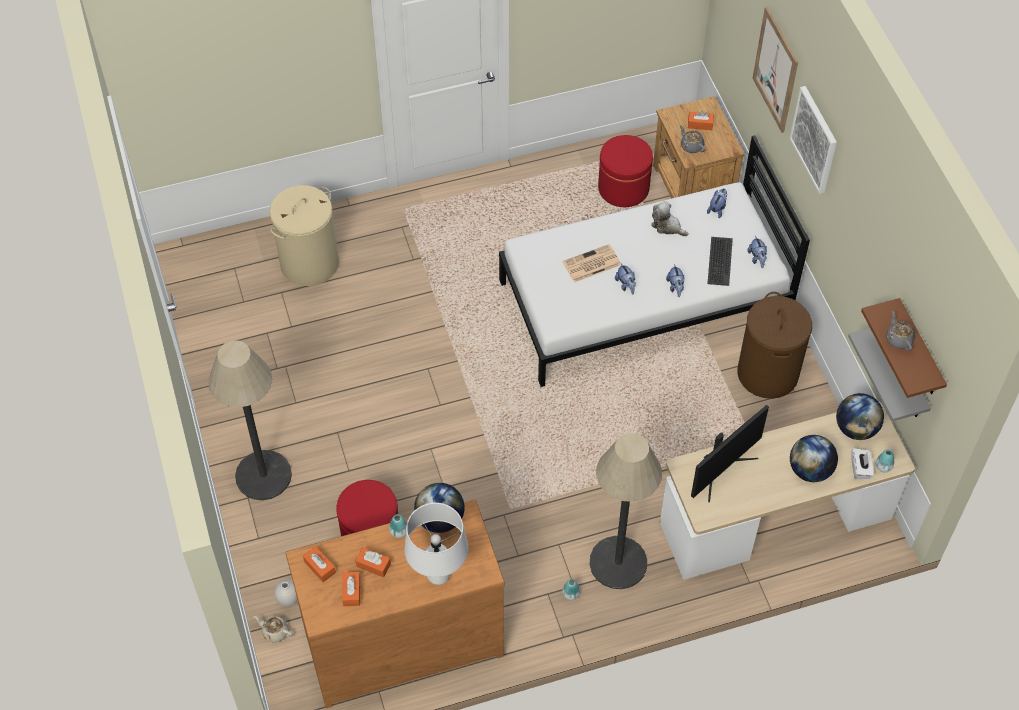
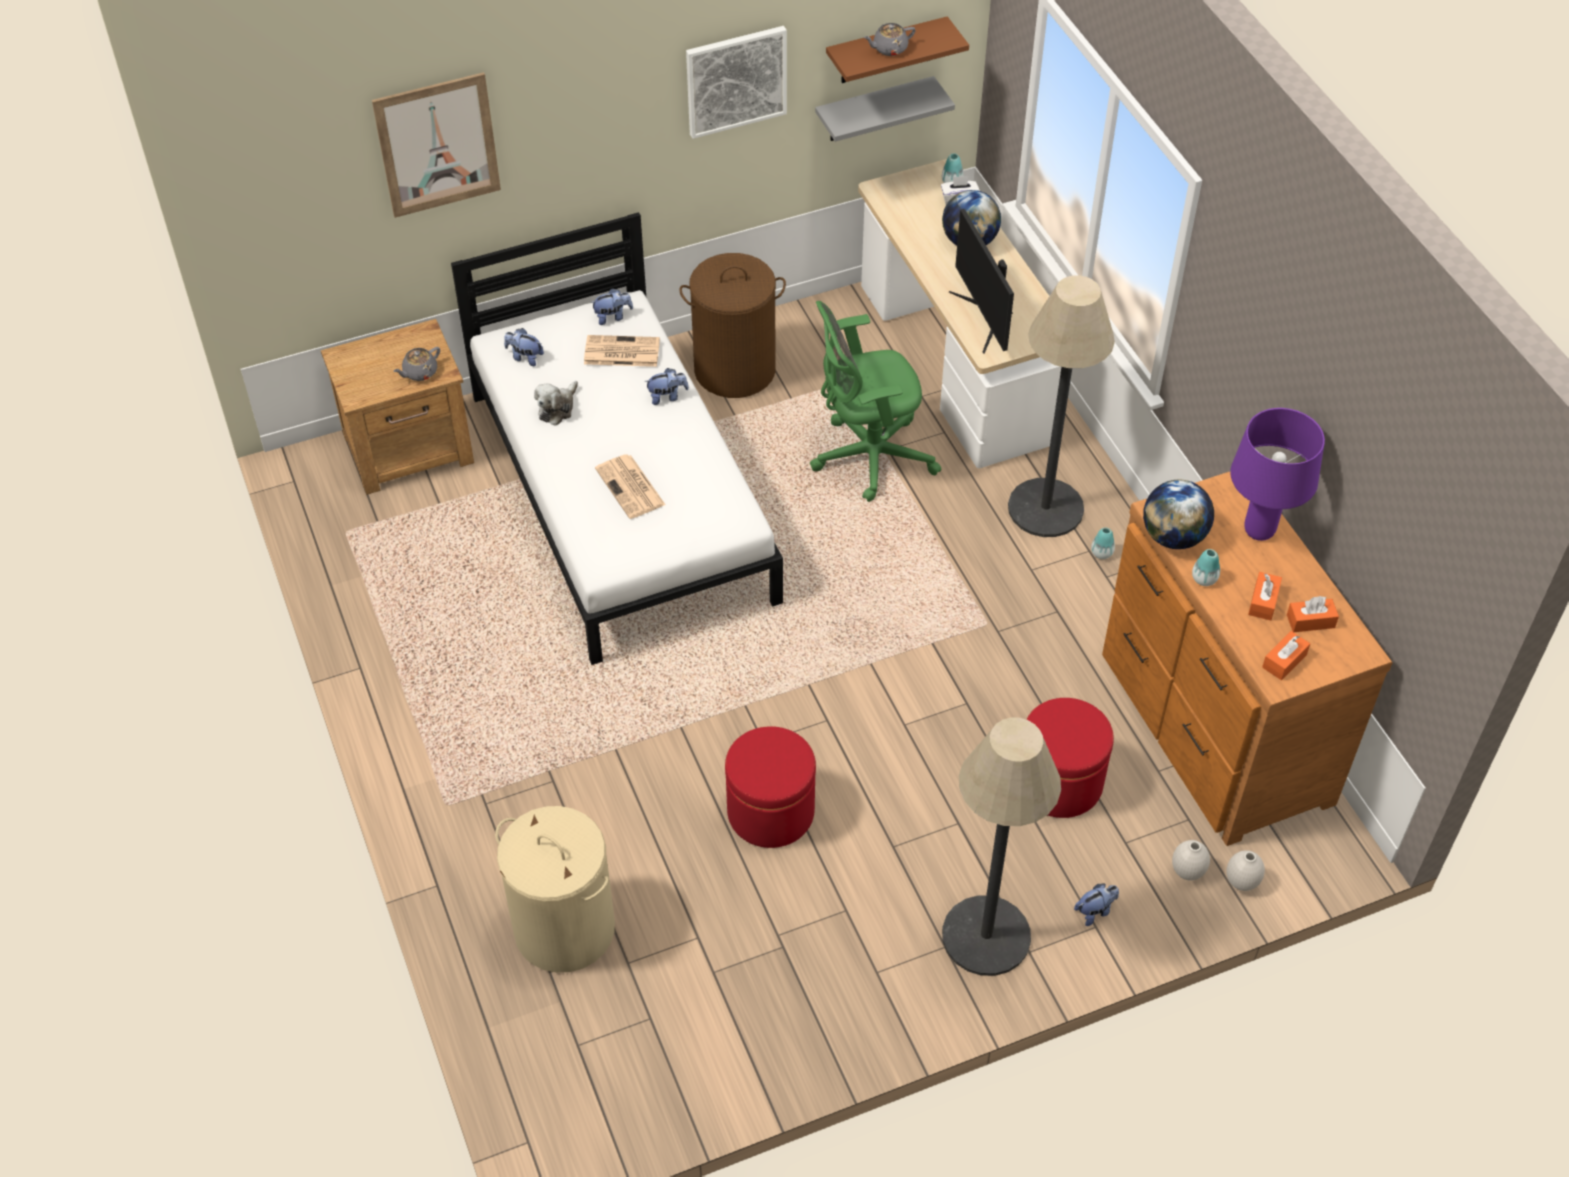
camera: 95 degrees left, 5 degrees down
(275, 631) = (1241, 882): beige teapot -> white vase
(438, 576) = (1259, 531): white table lamp -> purple table lamp
(623, 188) = (411, 526): red ottoman -> red ottoman (770, 812)
(626, 285) = (667, 448): plush toy -> plush toy (1095, 911)
(675, 450) = (867, 457): none -> green office chair
(700, 124) = (377, 364): orange tissue box -> none
(719, 261) = (620, 352): keyboard -> newspaper
(722, 469) = (984, 317): monitor -> monitor turned 150 degrees counterclockwise
(815, 139) = (571, 108): picture -> picture (736, 80)
(856, 428) = (902, 203): globe -> none

